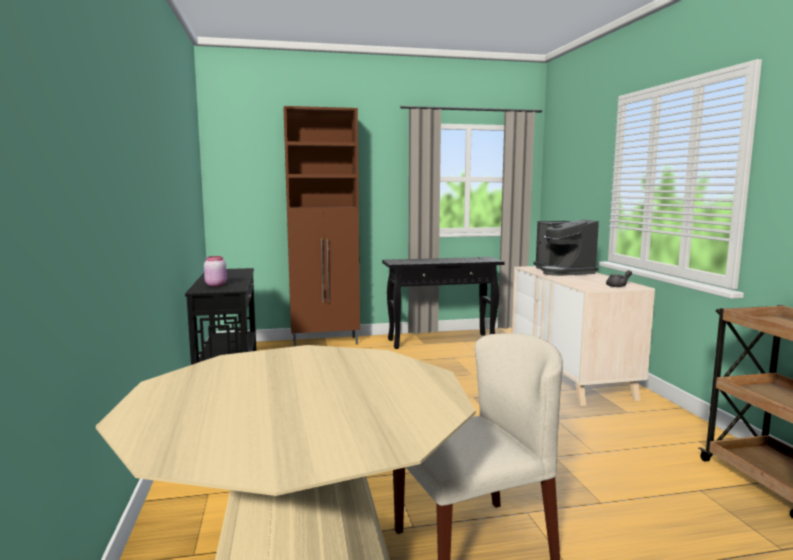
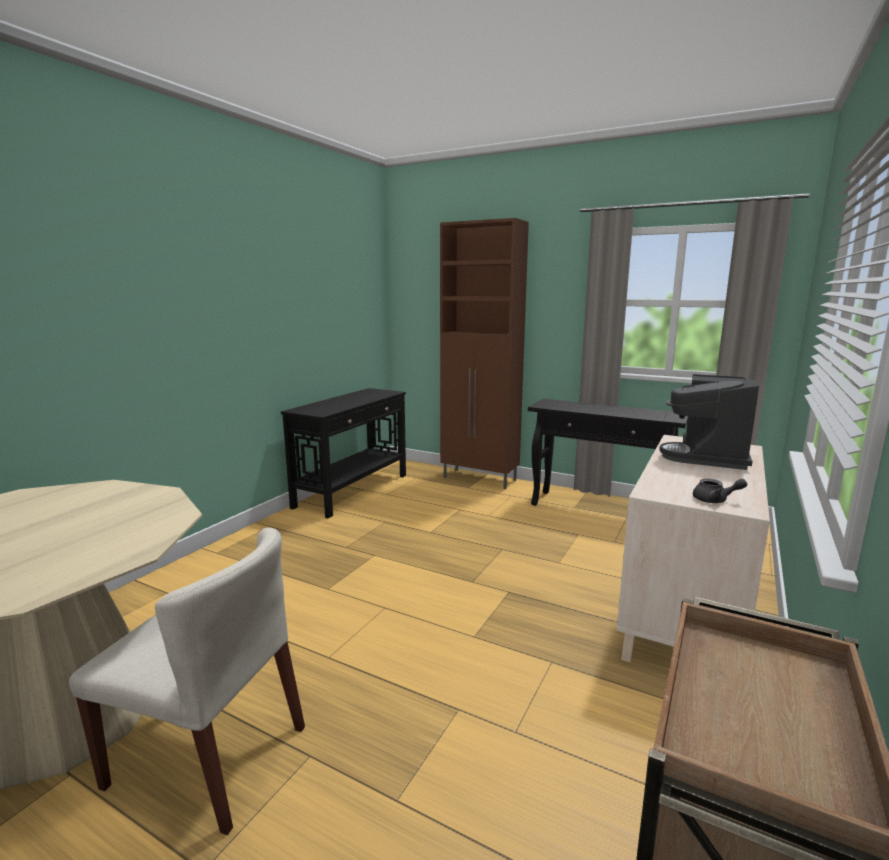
camera: 40 degrees right, 5 degrees up
(216, 285) = (323, 406): pink jar -> none

